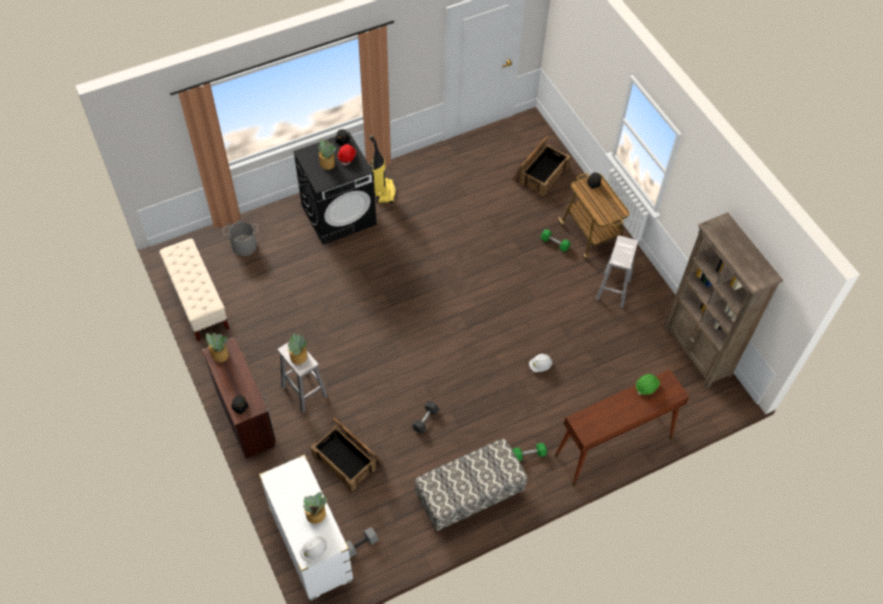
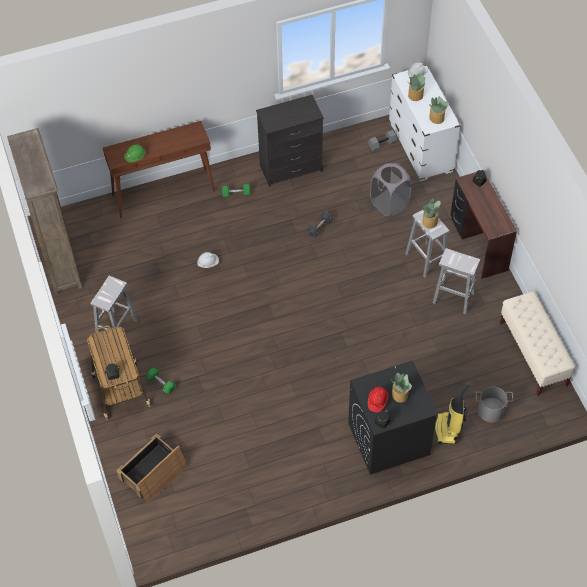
camera: 170 degrees left, 0 degrees up
(219, 354) = (500, 225): potted plant -> potted plant (436, 118)
(274, 351) = (454, 298): none -> white stool
(348, 458) = (389, 204): crate -> grey laundry basket
(383, 191) = (336, 464): vacuum cleaner -> vacuum cleaner (448, 429)
(469, 496) = (291, 168): bench -> black dresser

